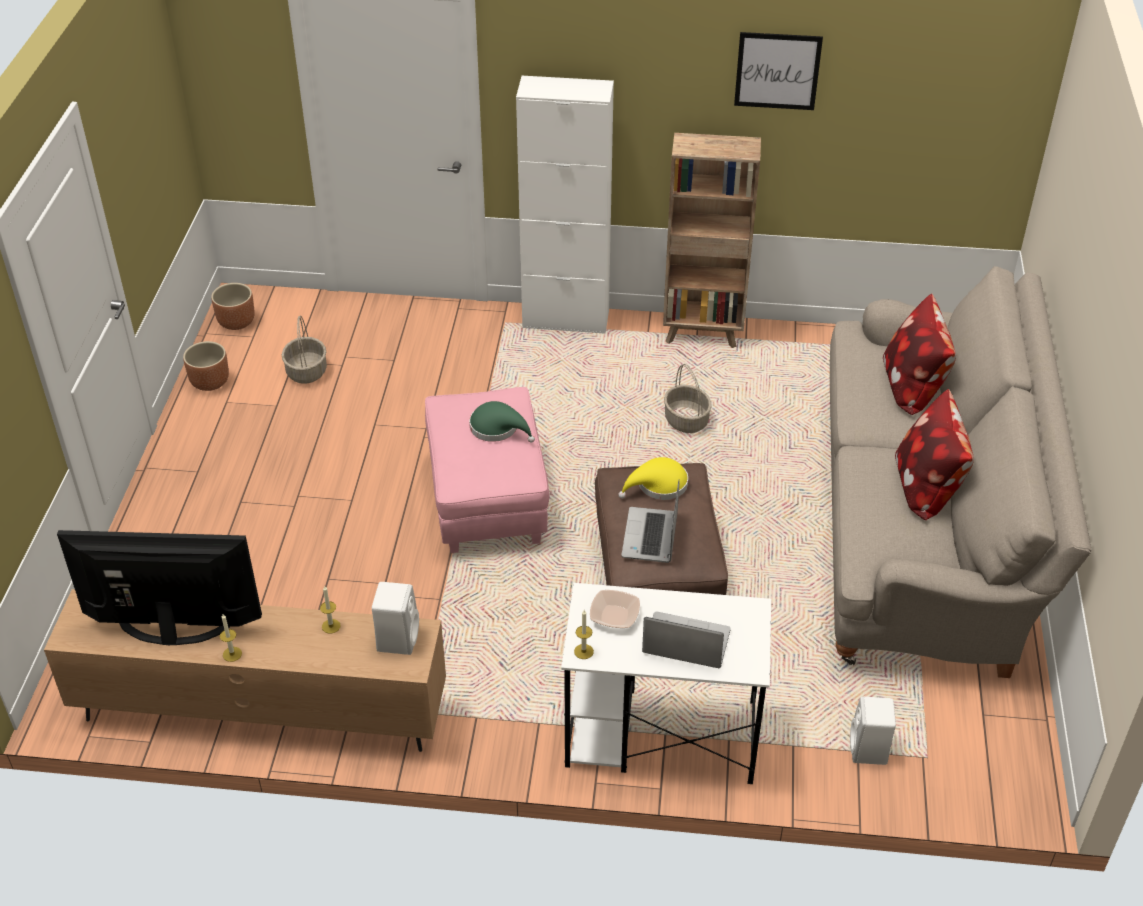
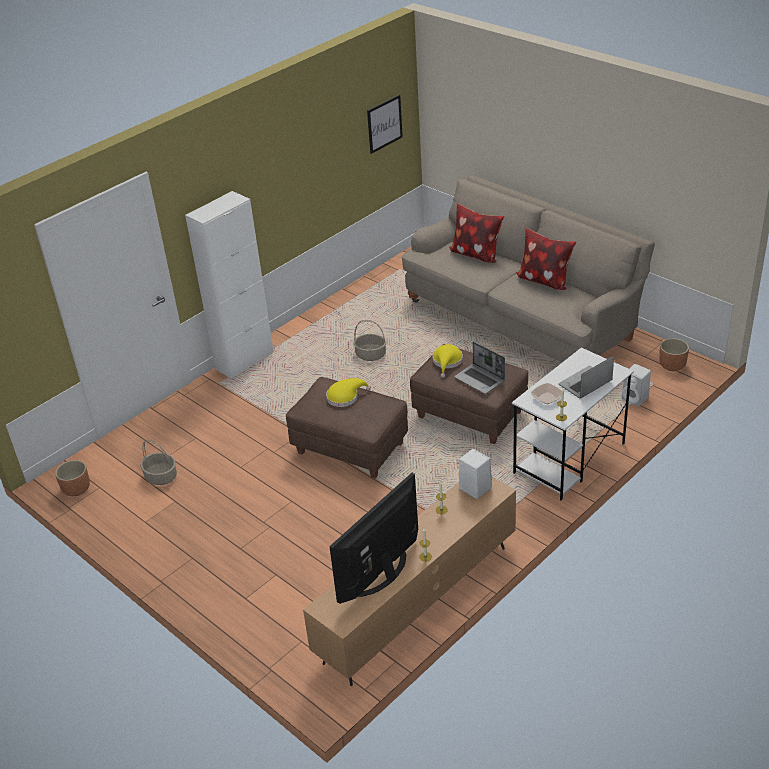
camera: 50 degrees left, 5 degrees down
(210, 383) = (118, 522): brown planter -> brown planter (672, 366)
(487, 500) = (350, 449): pink ottoman -> brown ottoman
(498, 428) = (345, 397): green hat -> yellow hat
(703, 333) = (314, 320): brown bookcase -> none
(777, 71) = (305, 141): picture -> picture (384, 124)

